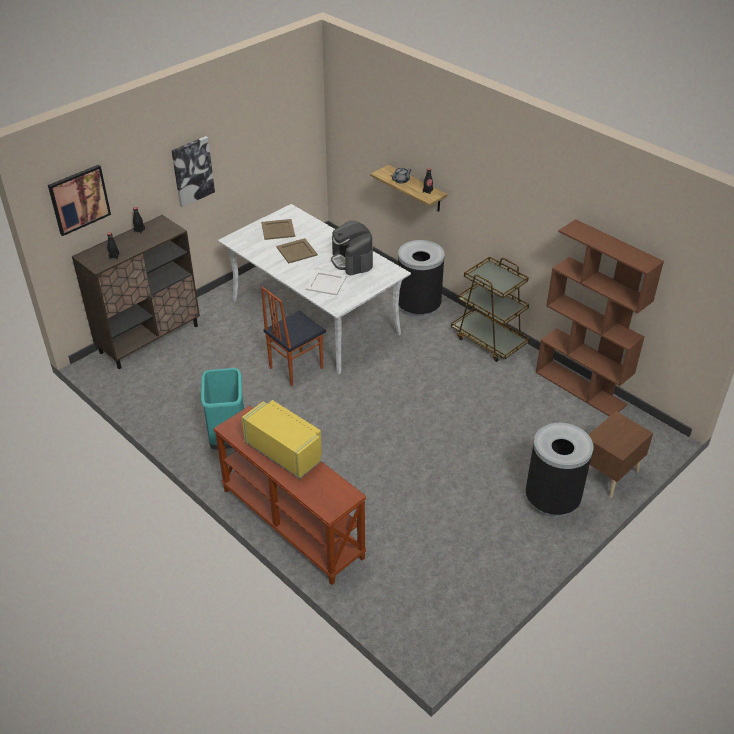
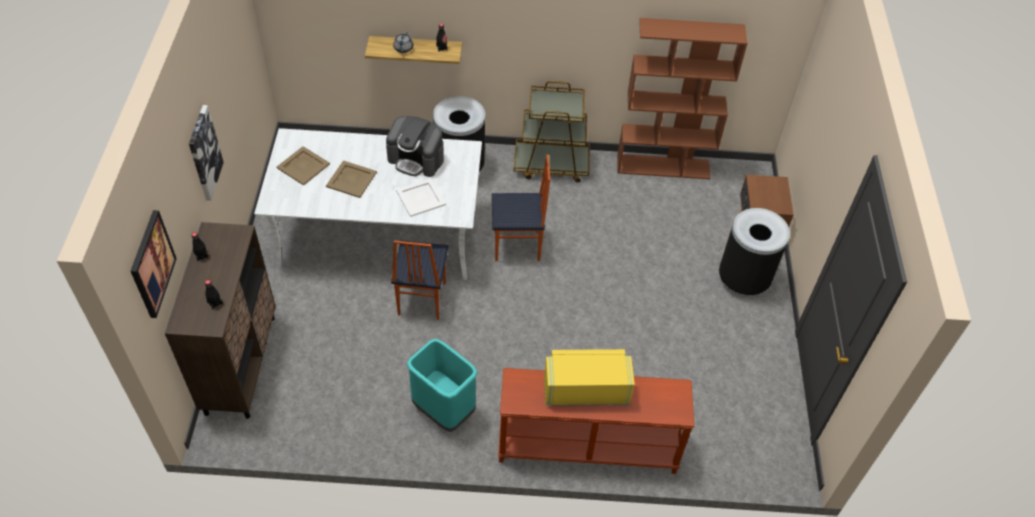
camera: 45 degrees left, 10 degrees up
(399, 375) = (517, 246): none -> chair

